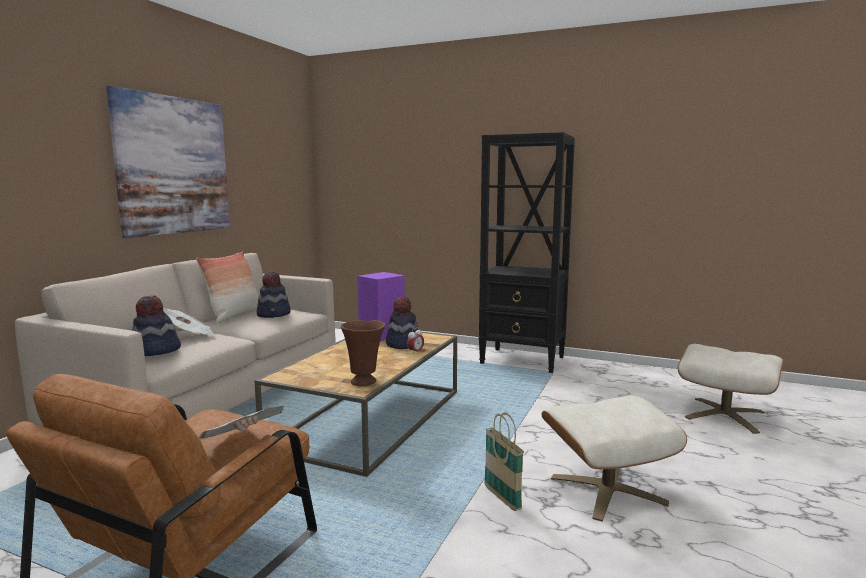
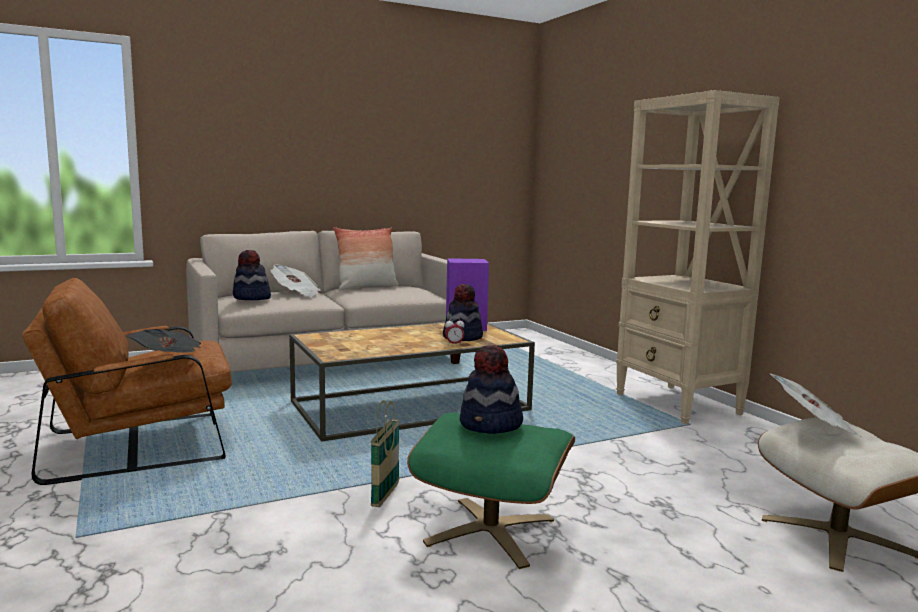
camera: 40 degrees right, 0 degrees up
(173, 166) = (347, 143): picture -> none
(274, 314) = (395, 291): hat -> hat (491, 425)
(364, 382) = (352, 353): brown vase -> none
(523, 360) = (678, 404): black bookcase -> beige bookcase
(607, 490) = (491, 531): beige ottoman -> green ottoman
(707, 352) = (812, 426): none -> newspaper

